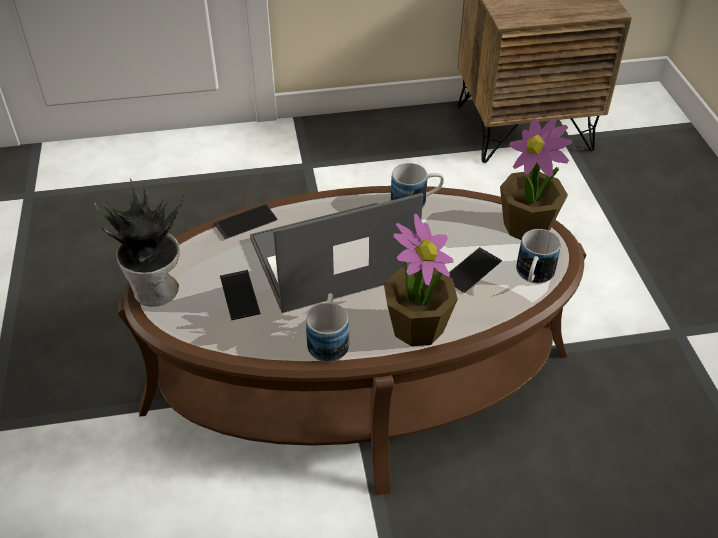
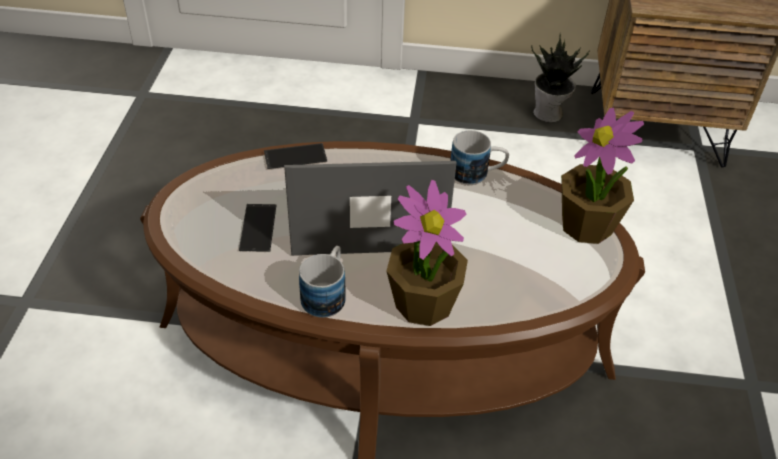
camera: 15 degrees right, 0 degrees up
(157, 291) = (181, 205): potted plant -> potted plant (549, 114)
(472, 270) = (507, 258): phone -> none
(533, 276) = (571, 280): mug -> none

